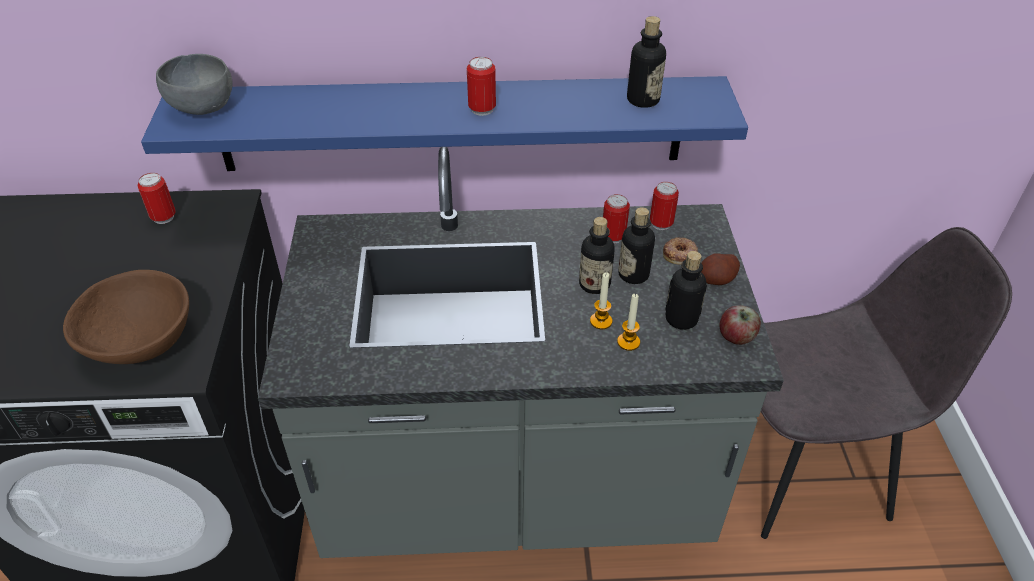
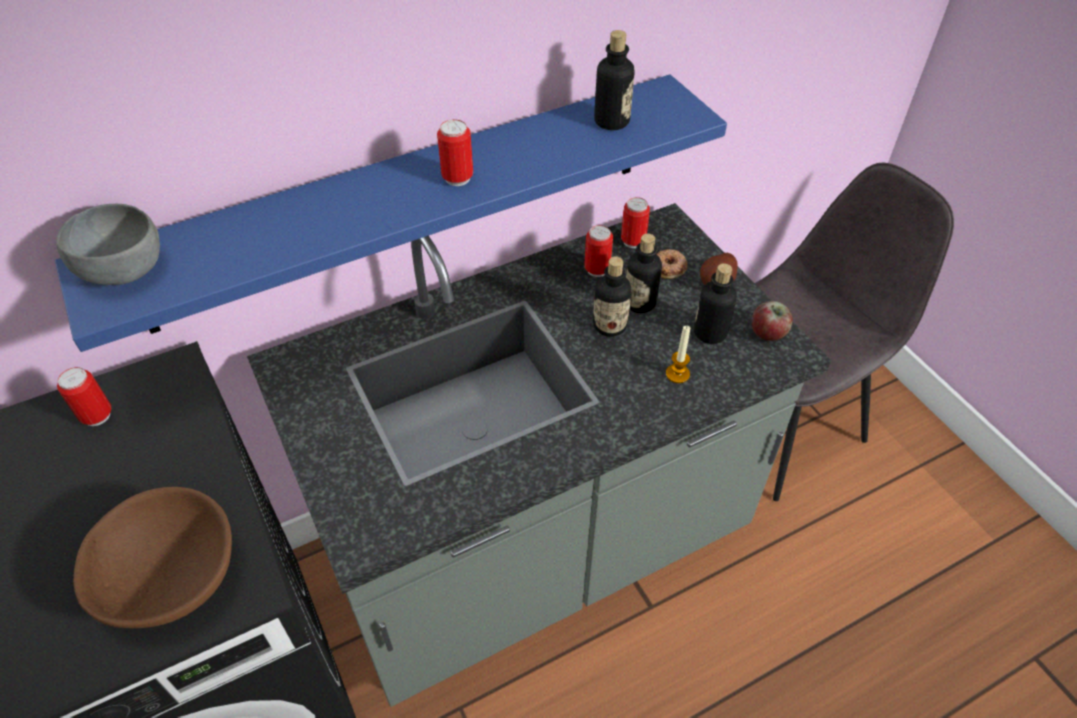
camera: 25 degrees left, 5 degrees up
(601, 321) = (639, 362): candle -> none

